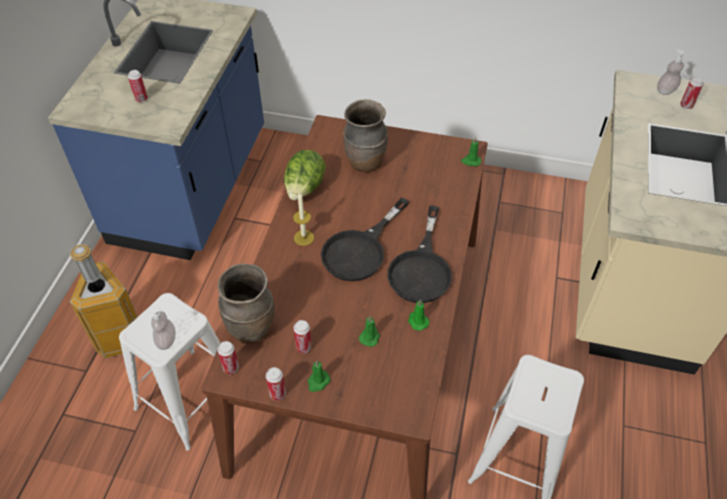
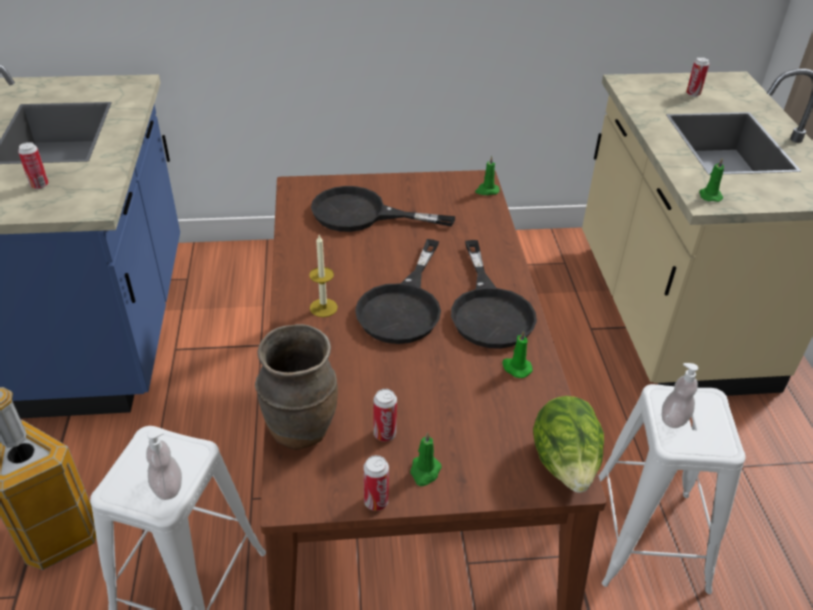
camera: 20 degrees left, 10 degrees down
(231, 368) = (294, 486): can -> none
(305, 189) = (299, 255): lettuce -> lettuce (565, 464)
(365, 163) = (362, 214): brown vase -> black frying pan
(370, 337) = (466, 400): green candle -> green candle (709, 195)
(665, 90) = (664, 84): soap dispenser -> soap dispenser (674, 419)

